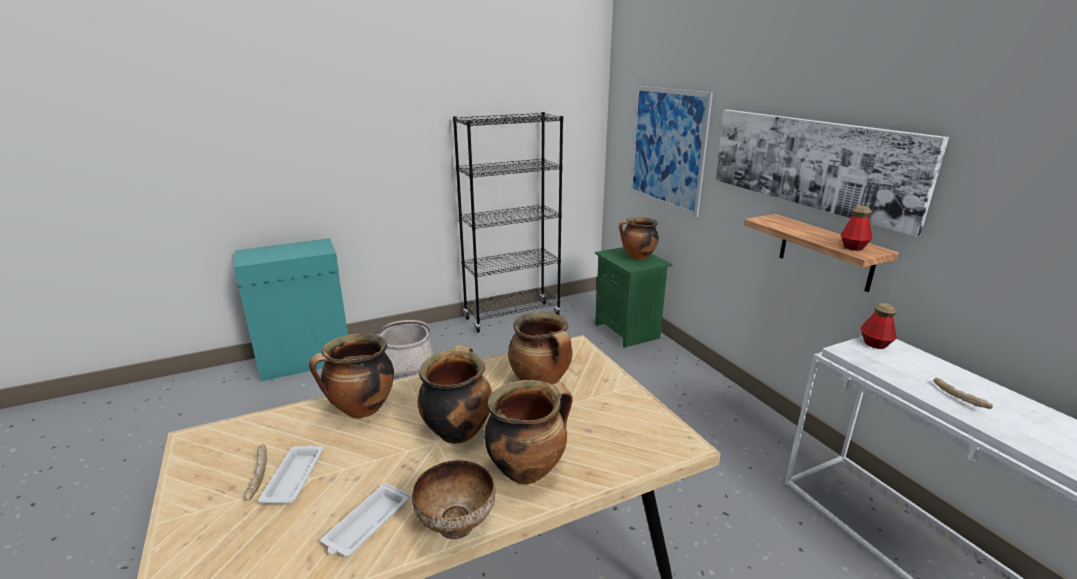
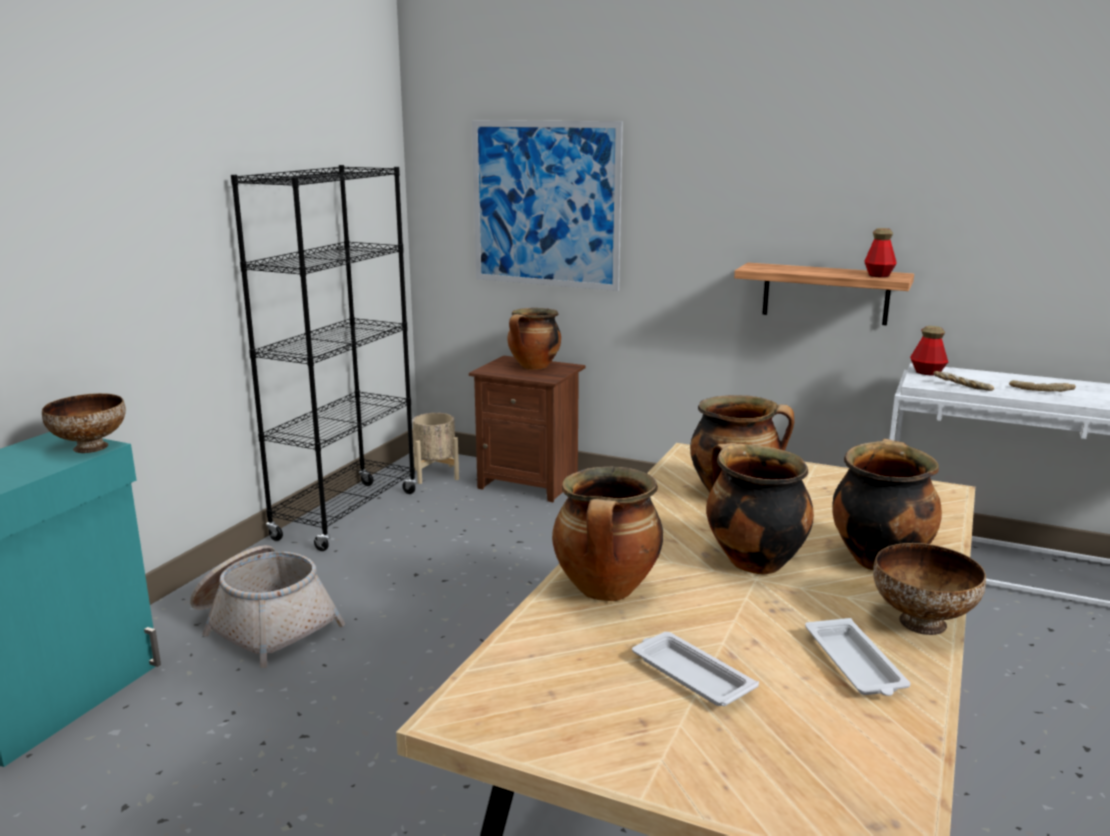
camera: 40 degrees left, 5 degrees down
(256, 477) = (647, 698): bread -> bread (962, 387)
(321, 250) = (91, 447): none -> bowl
(585, 308) = (435, 474): none -> beige planter
(628, 331) = (529, 483): green nightstand -> brown nightstand
(809, 162) = (788, 193): picture -> none

